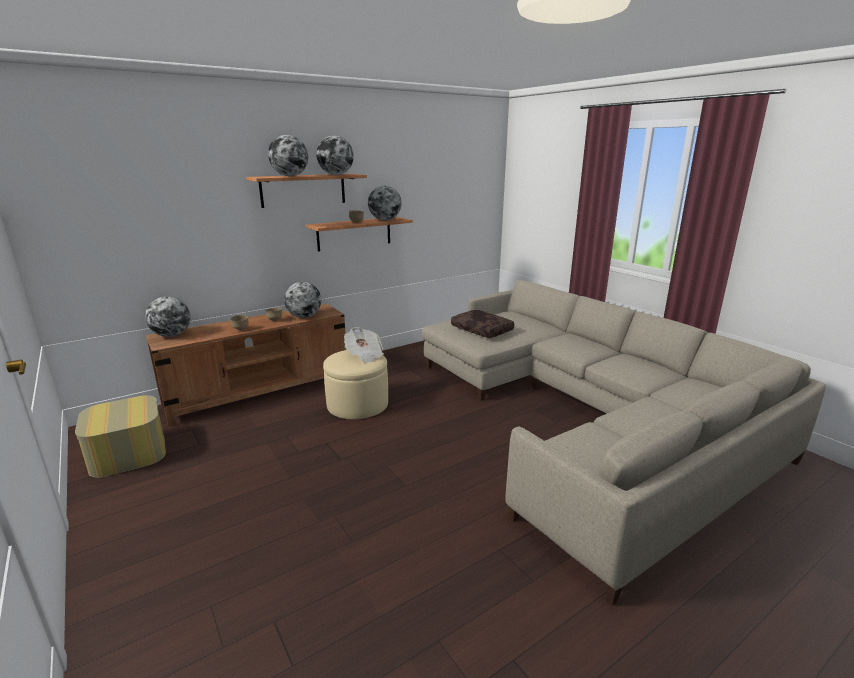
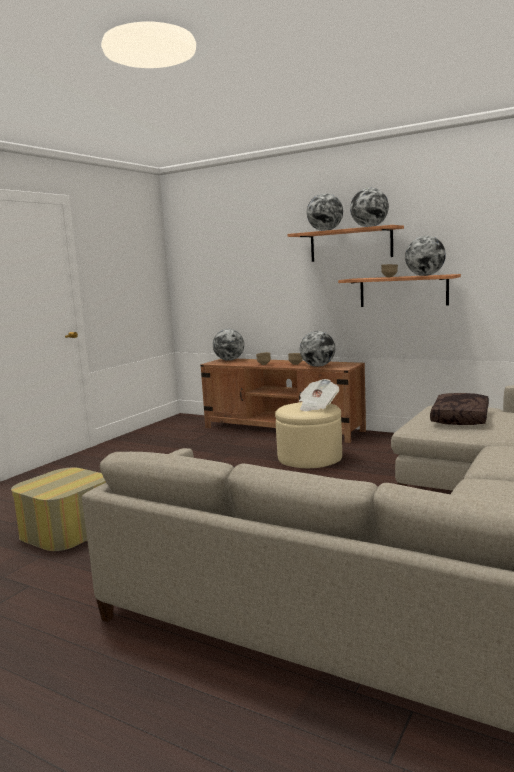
camera: 65 degrees right, 10 degrees down
(128, 453) = (167, 431): ottoman -> ottoman (66, 530)

